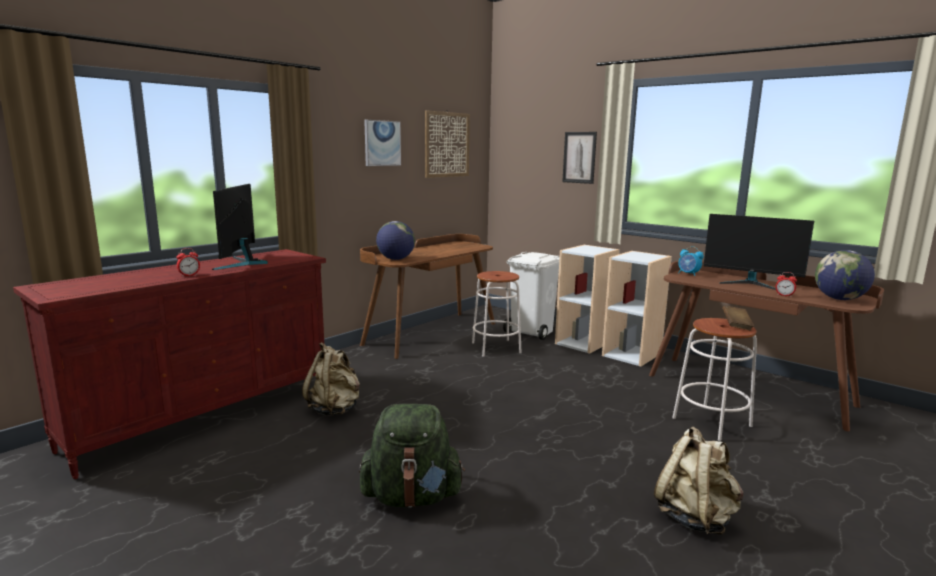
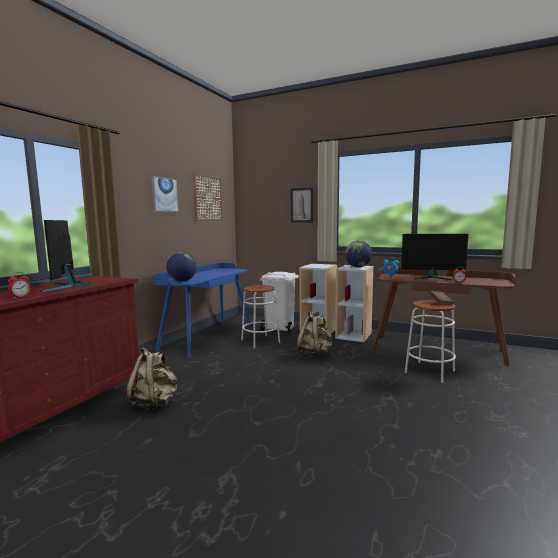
camera: 15 degrees left, 5 degrees down
(412, 497) = (253, 465): green backpack -> none
(430, 333) = (207, 337): brown desk -> blue desk
(695, 517) = (463, 439): beige backpack -> beige backpack (315, 353)
(839, 299) = (490, 281): globe -> globe (358, 267)

